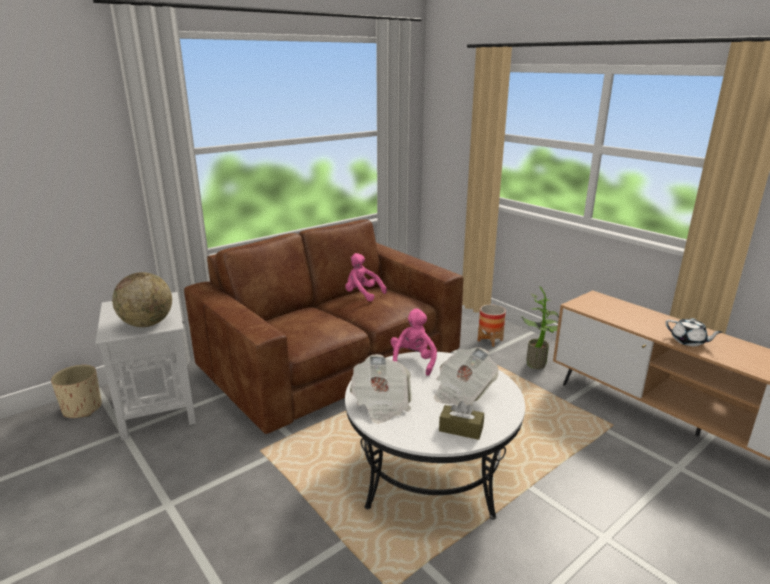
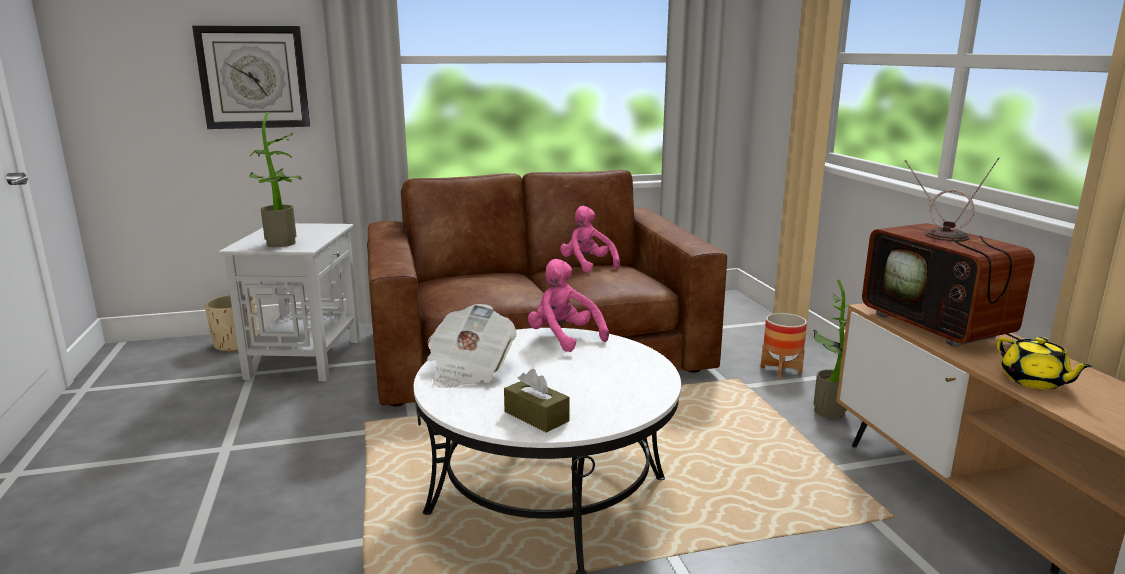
camera: 25 degrees right, 5 degrees down
(66, 179) = (254, 77): none -> wall clock
(147, 324) = (285, 244): globe -> potted plant
(413, 362) = (563, 338): pink plush toy -> pink plush toy turned 75 degrees counterclockwise
(462, 392) = (590, 380): newspaper -> none
(618, 312) = (942, 327): none -> television
(688, 341) = (1034, 381): white teapot -> yellow teapot

